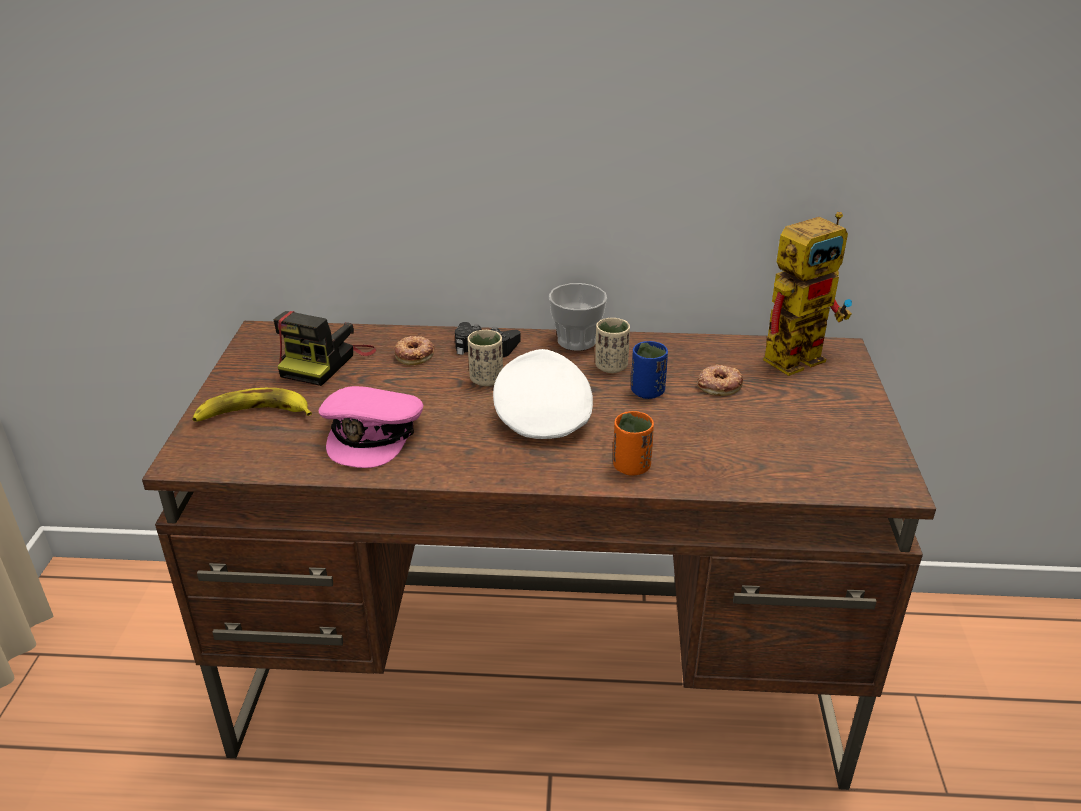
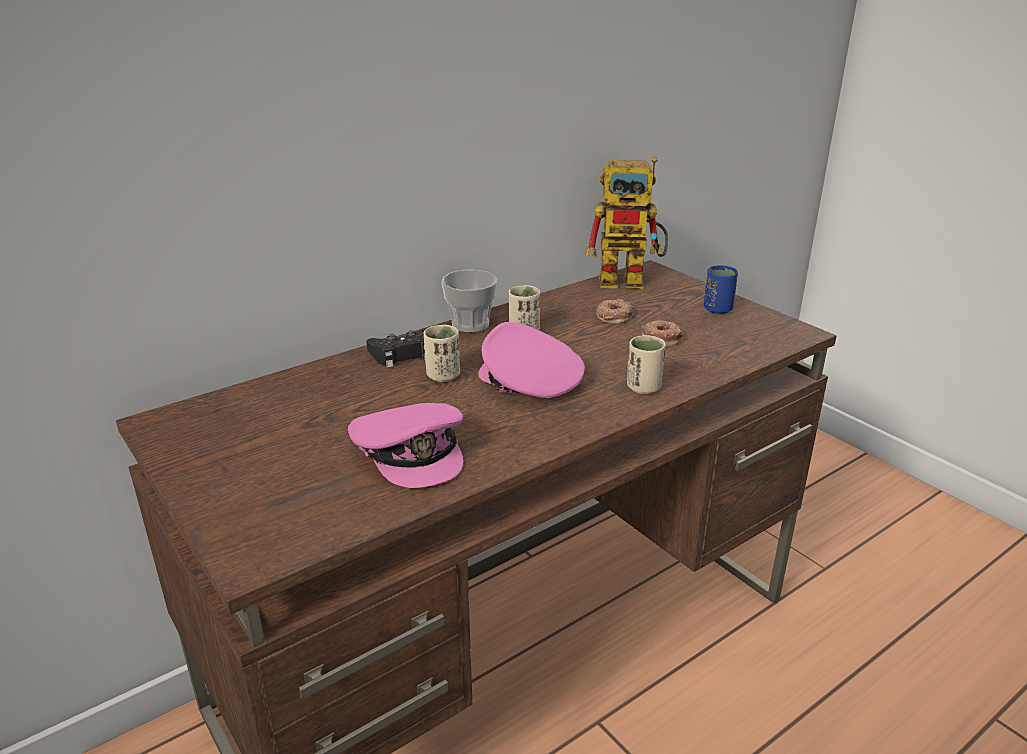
camera: 40 degrees left, 5 degrees down
(253, 414) = (265, 490): banana -> none
(325, 361) = (270, 419): camera -> none
(414, 354) = (350, 382): donut -> donut (662, 337)
(541, 415) = (528, 382): white cap -> pink cap
(631, 467) = (643, 387): orange cup -> beige cup
(647, 392) = (575, 338): blue cup -> blue cup (717, 309)
(799, 354) = (631, 280): toy robot -> toy robot turned 75 degrees clockwise

